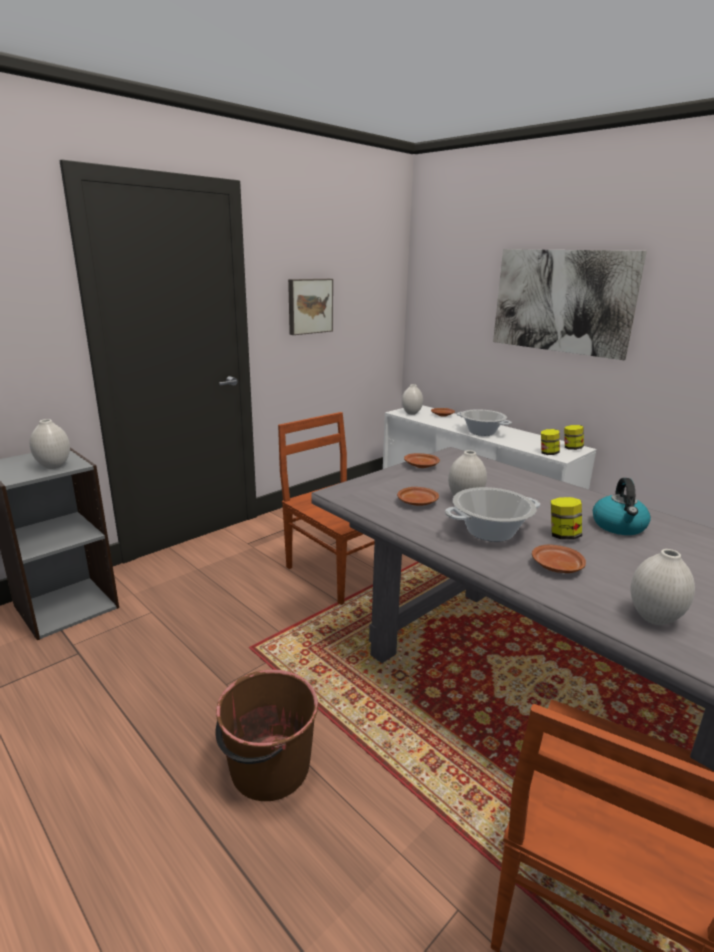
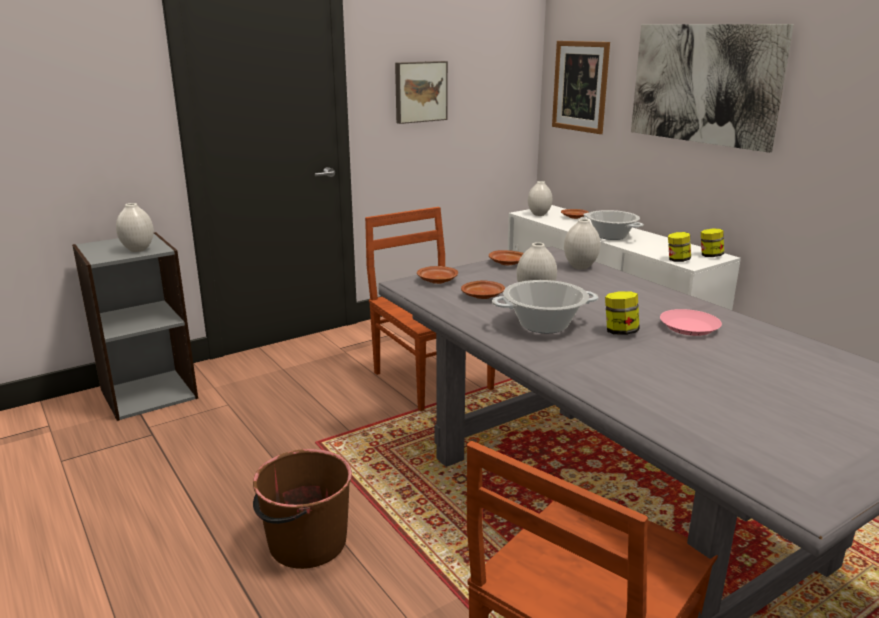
camera: 10 degrees right, 0 degrees up
(444, 302) = (580, 86): none -> picture
(556, 567) = (593, 357): brown plate -> brown plate (437, 281)
(619, 526) = (689, 327): kettle -> pink plate
(654, 618) = (665, 404): white vase -> white vase (580, 267)

